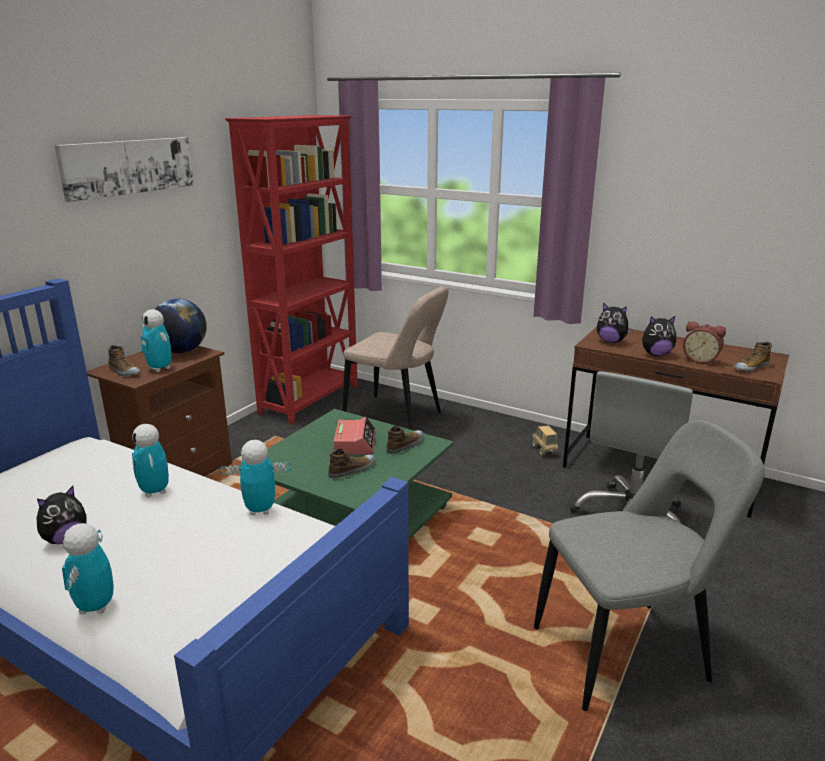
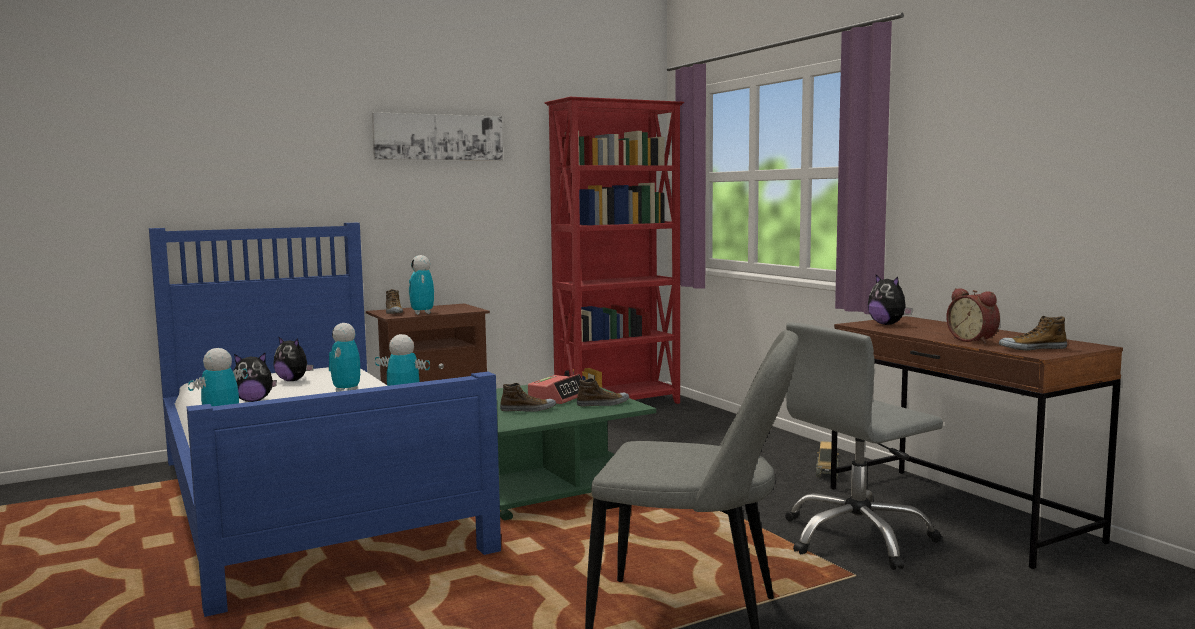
camera: 30 degrees right, 15 degrees down
(181, 351) = (456, 308): globe -> none
(396, 418) = (690, 428): beige chair -> none
(656, 354) = (922, 334): plush toy -> plush toy (293, 380)

